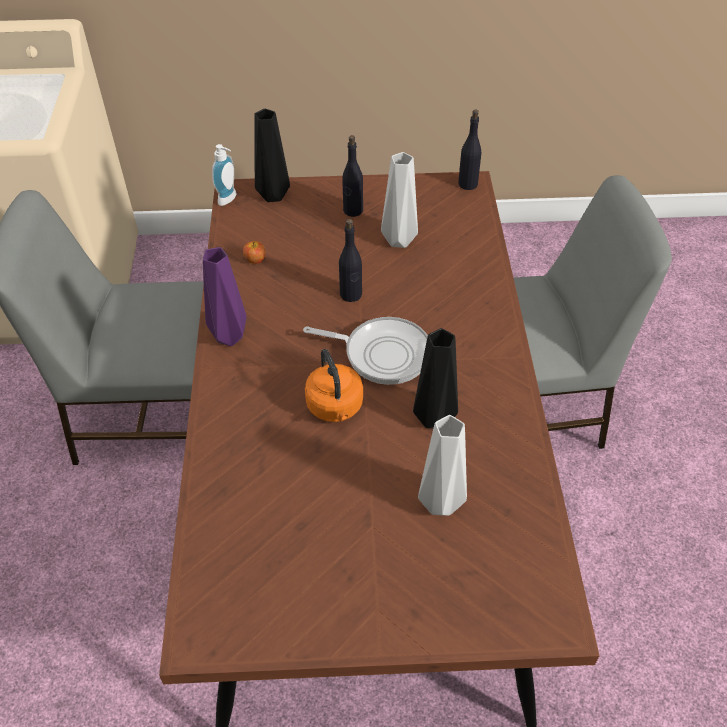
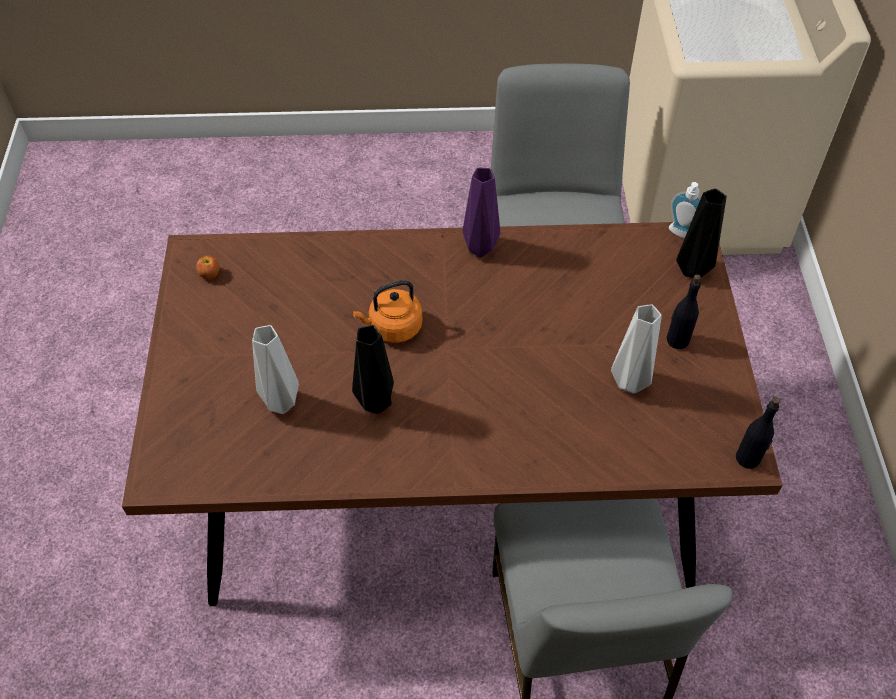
camera: 90 degrees right, 5 degrees up
(255, 260) = (587, 260): apple -> apple (210, 274)
(351, 295) = (540, 338): black bottle -> none
(382, 353) = (459, 363): frying pan -> none

